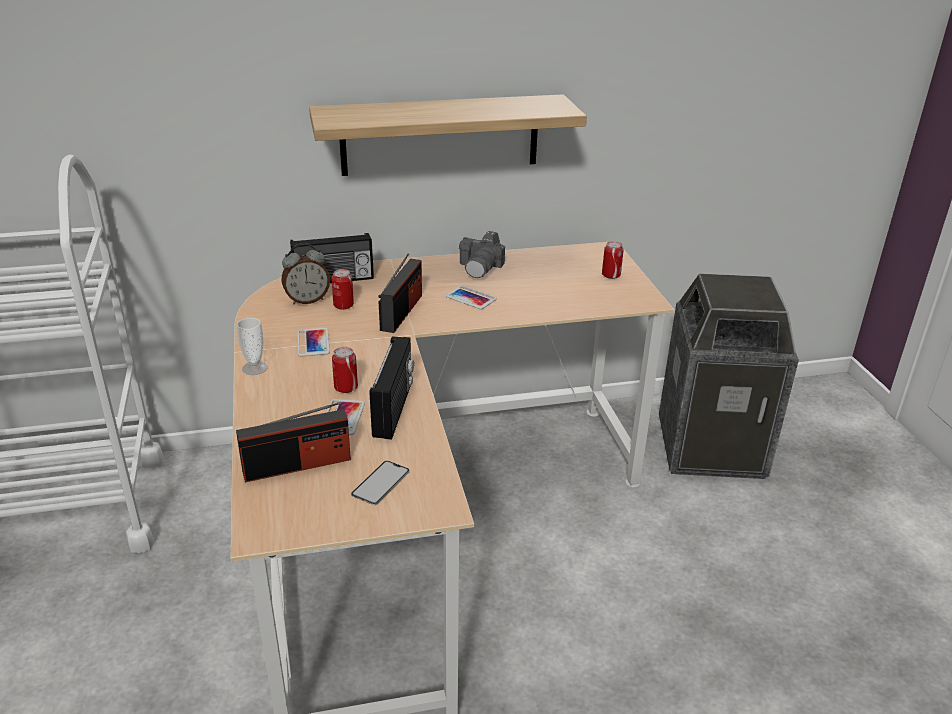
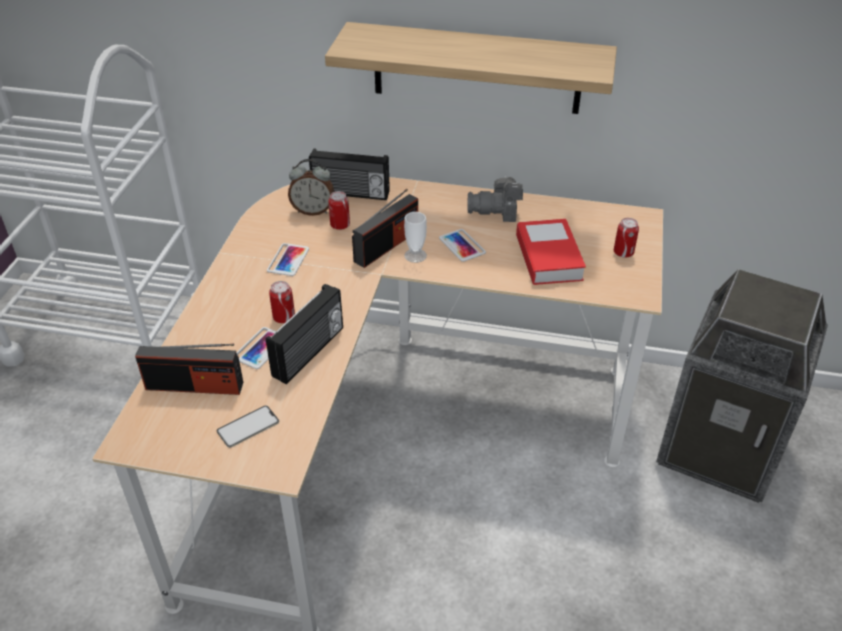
camera: 25 degrees right, 10 degrees up
(254, 368) = (224, 274): cup -> cup (415, 255)
(481, 267) = (497, 210): camera -> camera turned 45 degrees clockwise
(553, 291) = (548, 257): none -> book

